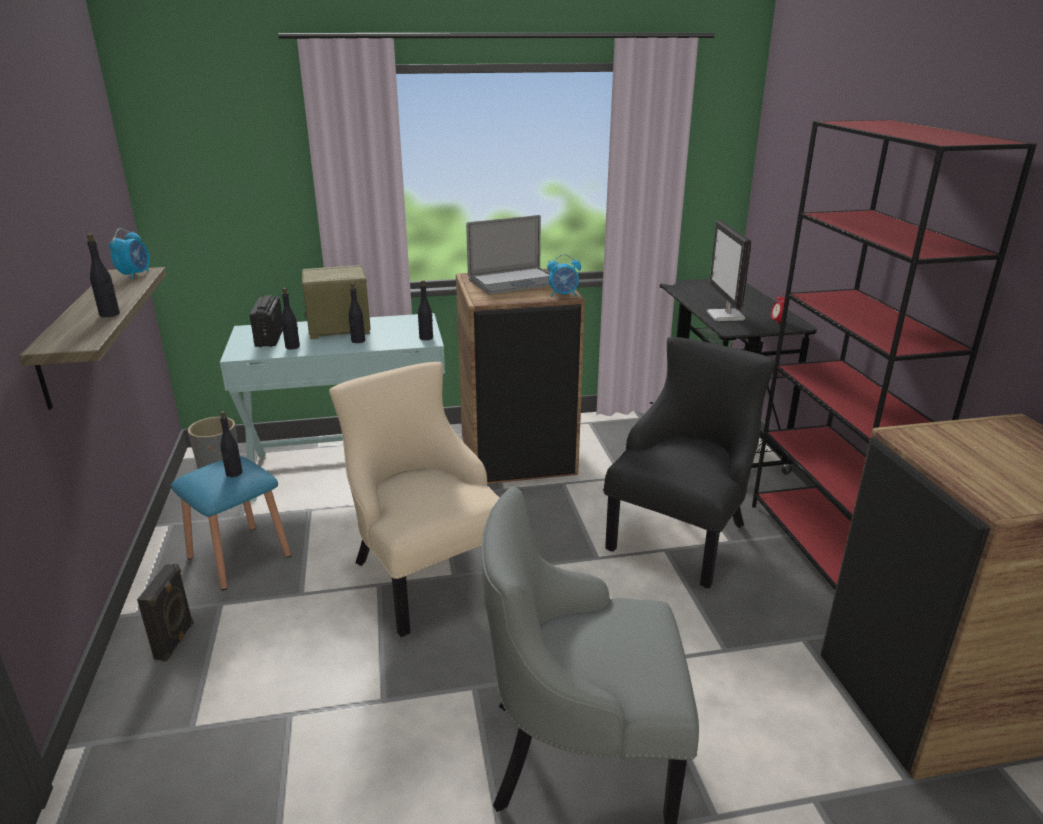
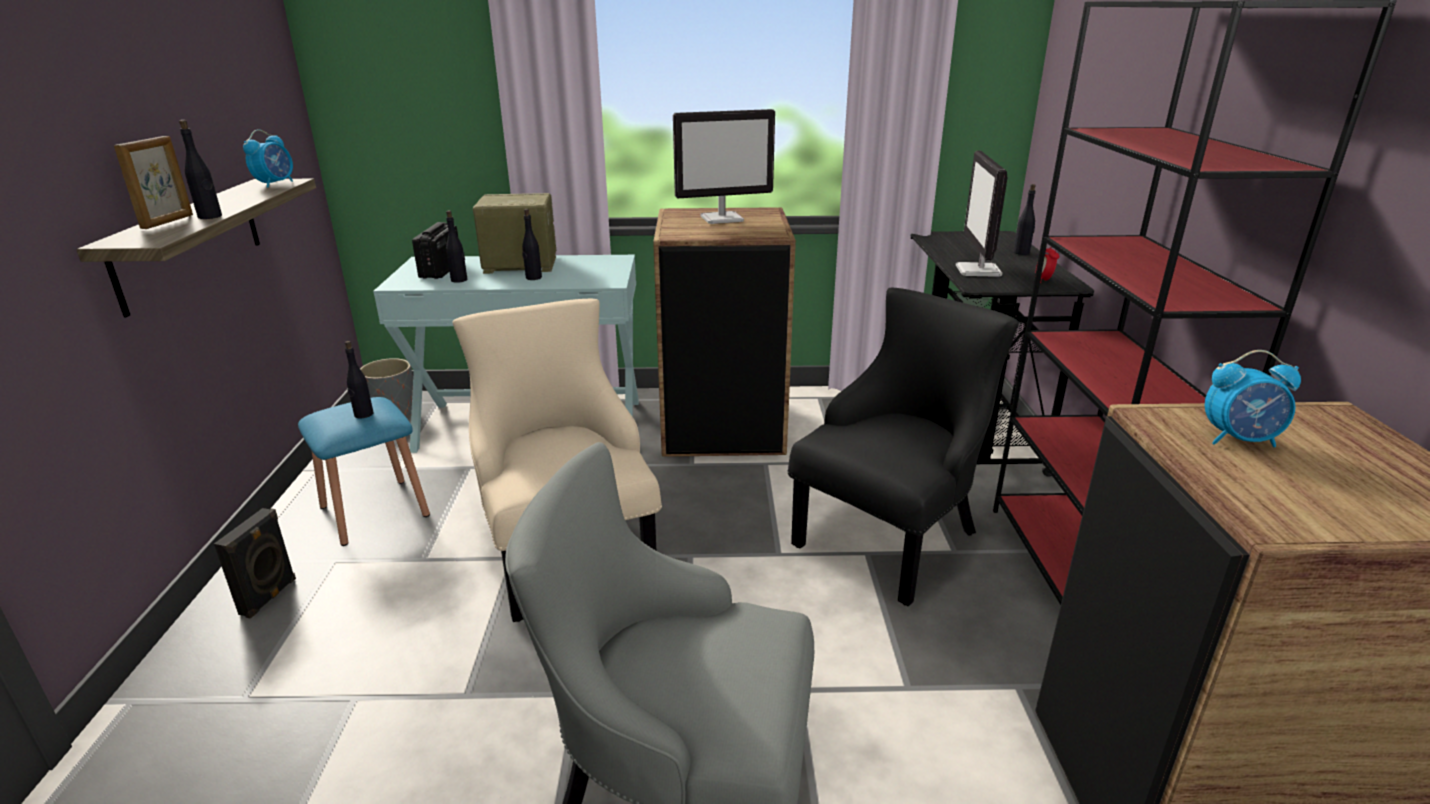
camera: 10 degrees right, 0 degrees up
(76, 322) = (168, 221): none -> picture frame
(426, 338) = (611, 278): black bottle -> black bottle (1021, 252)
(515, 282) = (722, 219): laptop -> monitor
(563, 295) = (772, 234): alarm clock -> alarm clock (1239, 440)

